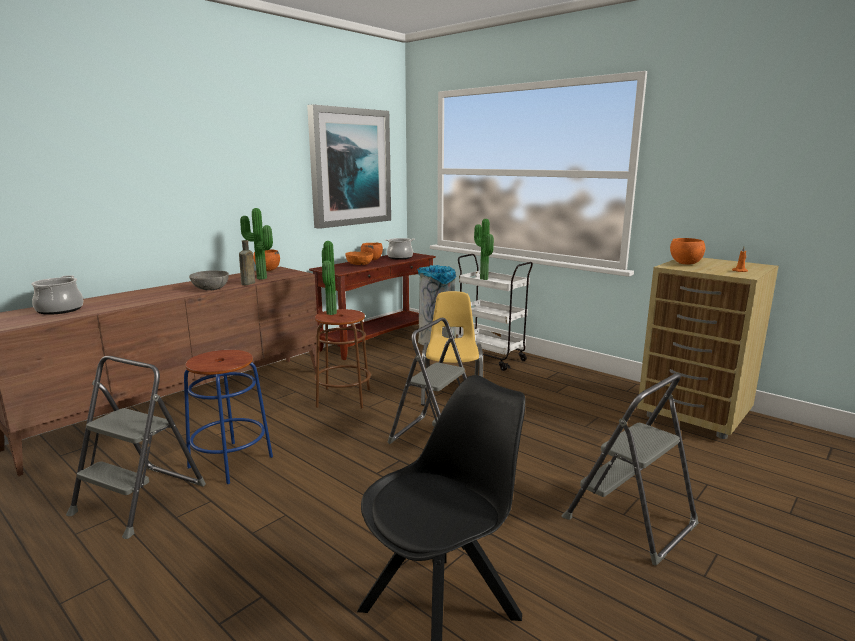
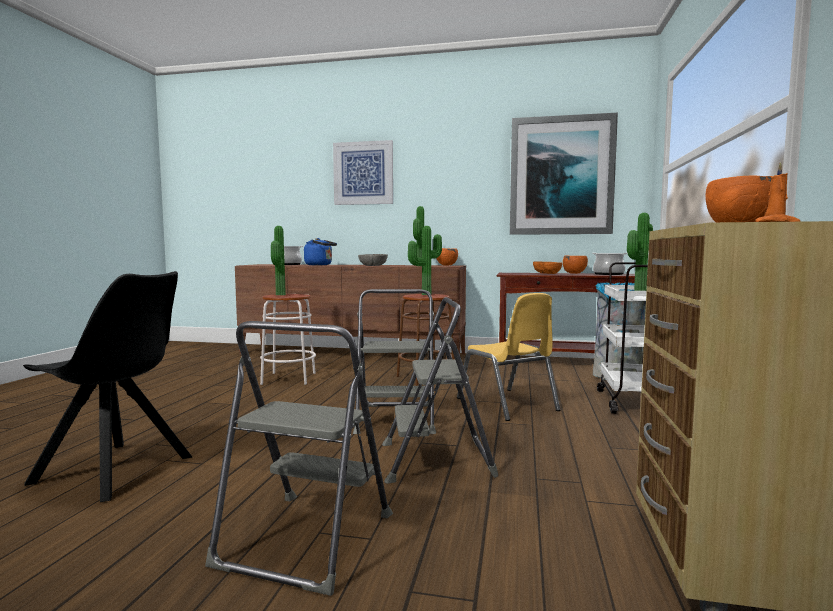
camera: 60 degrees right, 10 degrees down
(126, 301) = (320, 265): none -> blue kettle
(140, 158) = (363, 173): none -> picture
(144, 496) = (233, 374): grey step ladder -> grey step ladder (441, 459)
(202, 362) = (278, 294): none -> potted plant
(231, 462) = (289, 378): blue stool -> white stool
(247, 283) = (398, 266): brown bottle -> none
(452, 391) = (507, 404): yellow chair -> yellow chair turned 90 degrees clockwise

